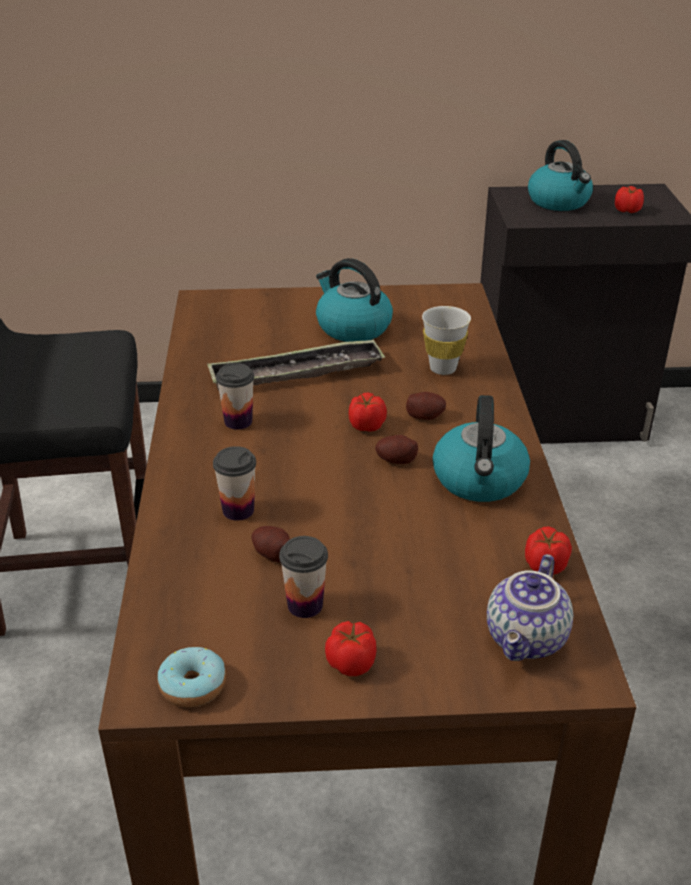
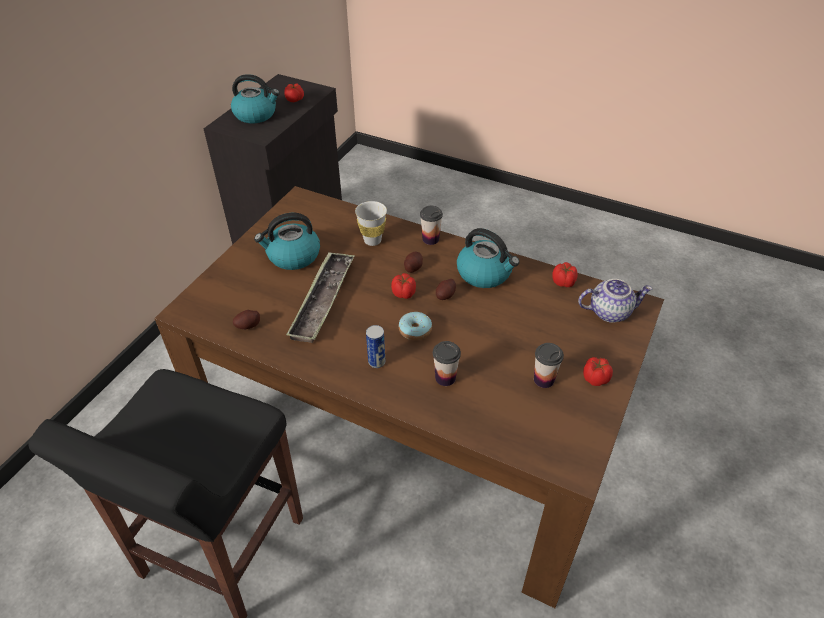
camera: 60 degrees left, 10 degrees up
(193, 686) = (581, 448): donut -> donut (415, 330)
(224, 447) = (376, 362): none -> can
(238, 421) = (354, 346): cup -> cup (430, 239)
(273, 554) = (495, 377): potato -> potato (248, 326)
(528, 640) = (610, 311): teapot -> teapot turned 60 degrees counterclockwise

